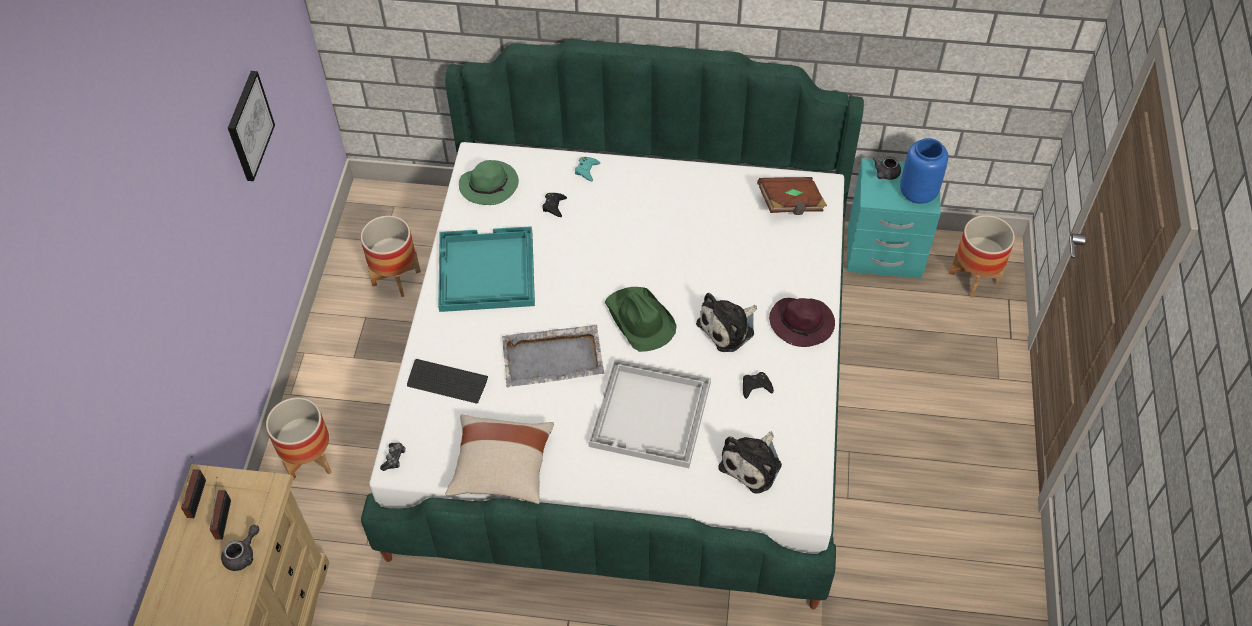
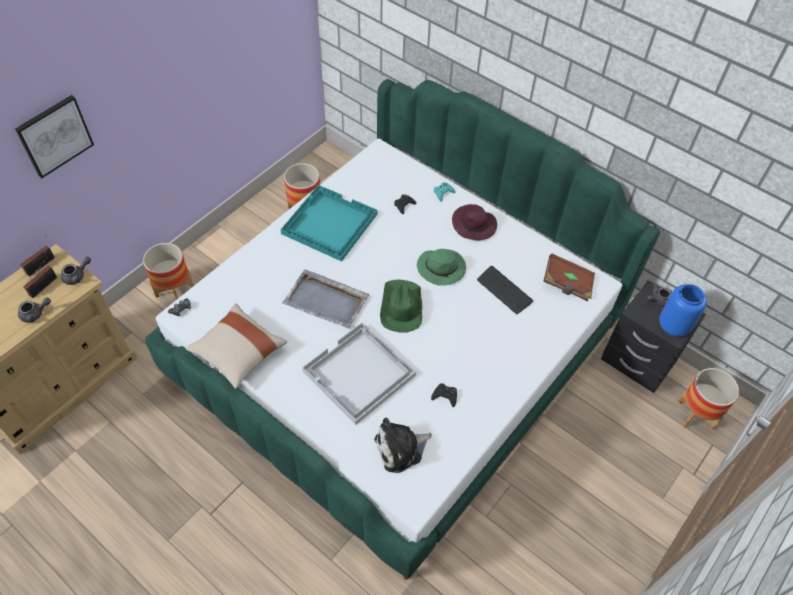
camera: 30 degrees right, 0 degrees up
(248, 126) = (214, 50): picture -> picture (54, 136)
(255, 484) = (77, 276): none -> grey teapot
(447, 382) = (250, 280): keyboard -> keyboard (504, 291)
(490, 185) = (374, 172): green hat -> green hat (442, 268)
(728, 327) = (457, 345): plush toy -> none
(802, 323) = (512, 371): purple hat -> purple hat (474, 225)
(884, 253) = (638, 360): turquoise nightstand -> black nightstand

